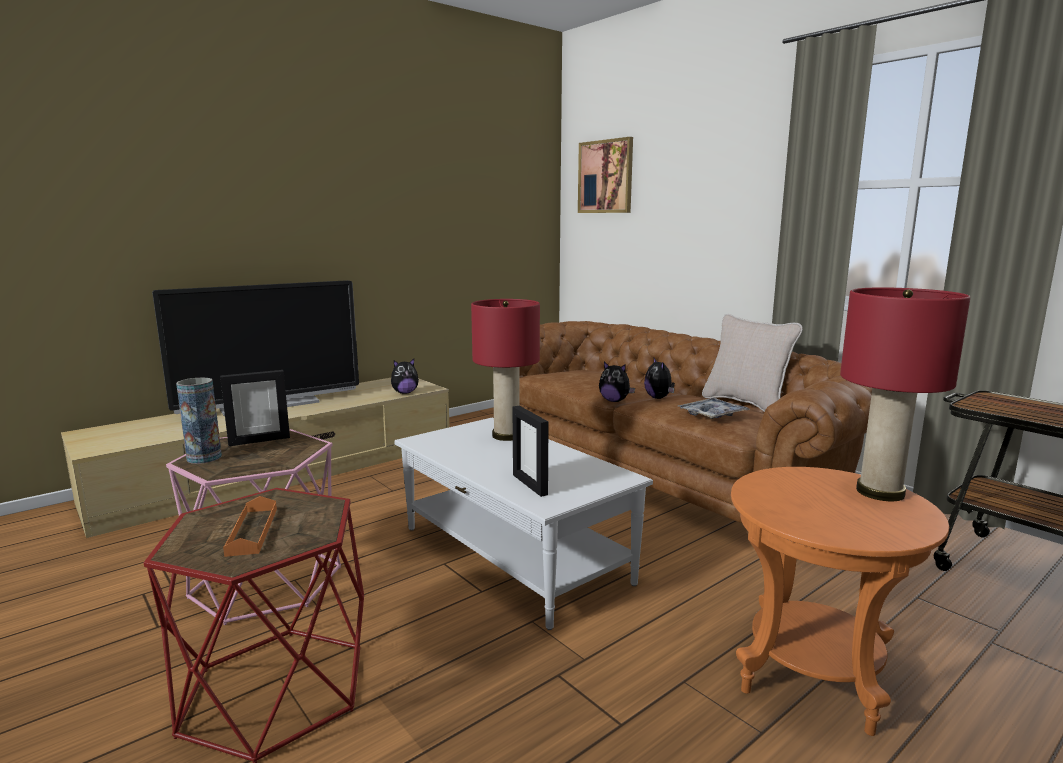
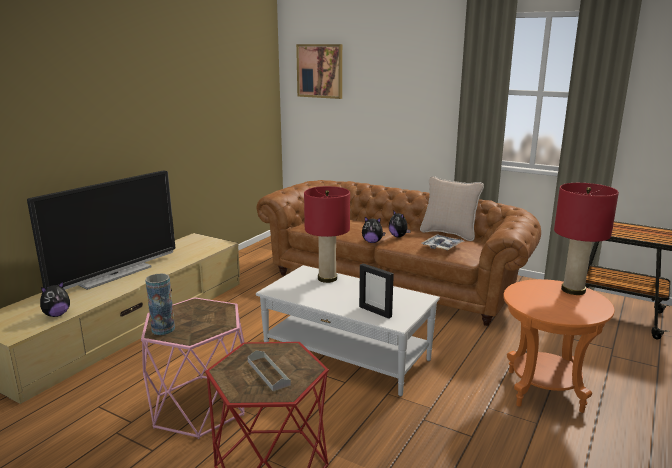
camera: 20 degrees left, 5 degrees up
(252, 531) = (268, 373): orange tray -> grey tray
(259, 440) = (184, 309): picture frame -> none
(405, 393) = (209, 250): plush toy -> plush toy (56, 314)

